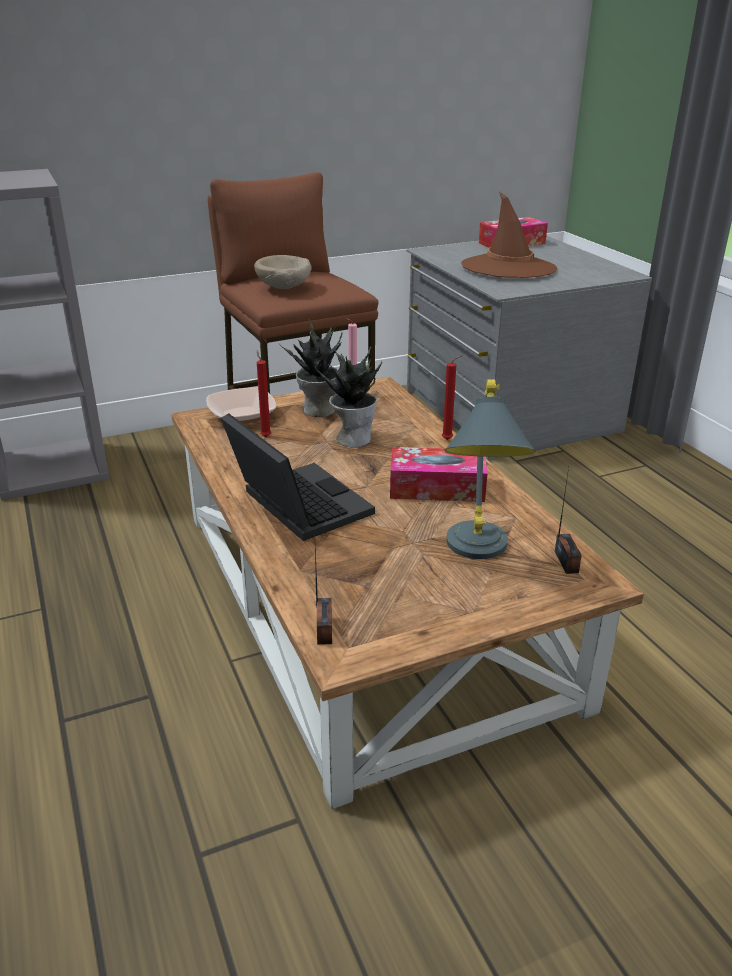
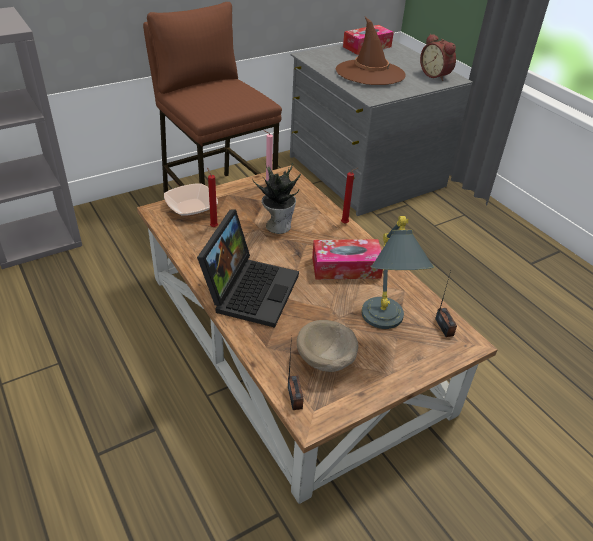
camera: 10 degrees left, 10 degrees up
(283, 288) = (210, 100): beige bowl -> beige bowl (326, 361)
(295, 505) = (250, 289): laptop -> laptop turned 60 degrees clockwise
(318, 410) = (246, 200): potted plant -> none
(601, 270) = (436, 75): none -> alarm clock

